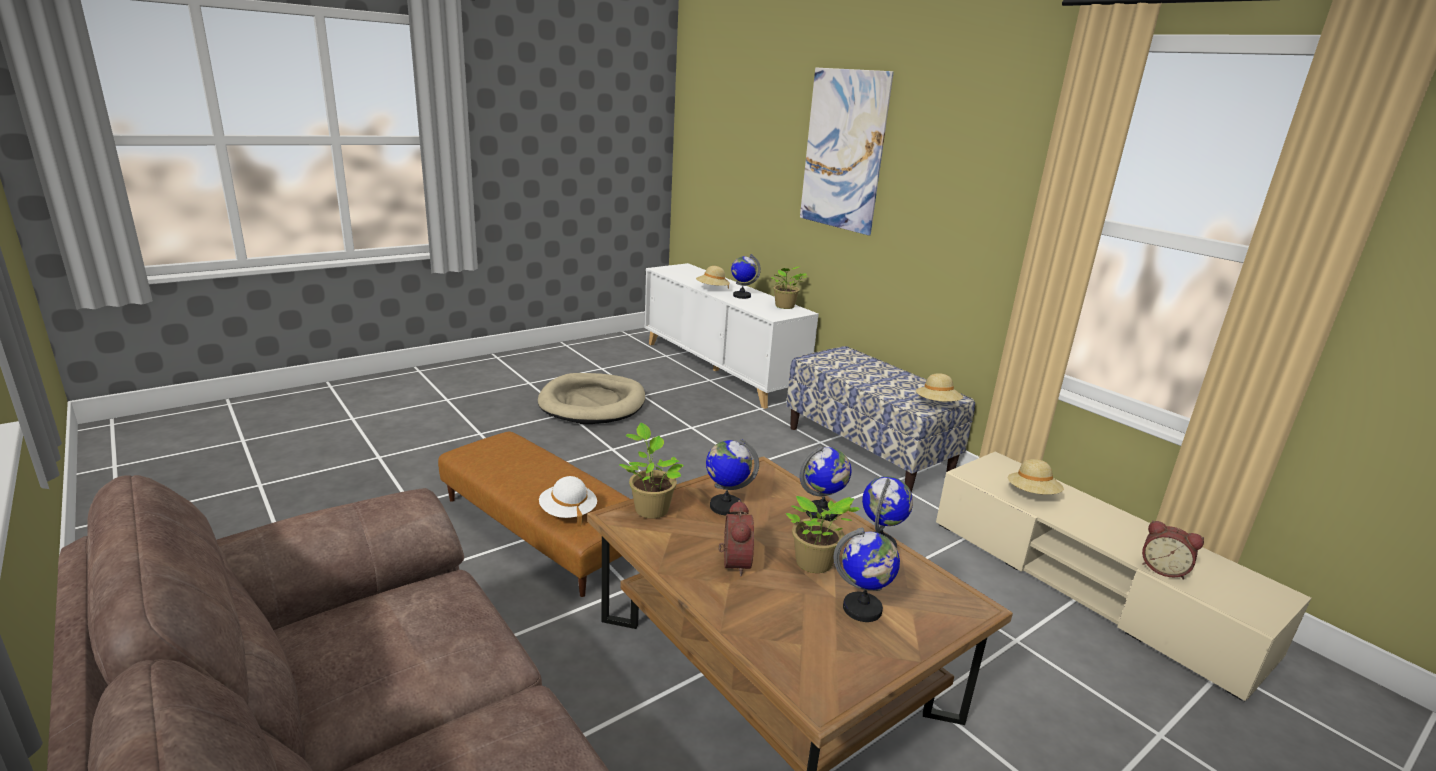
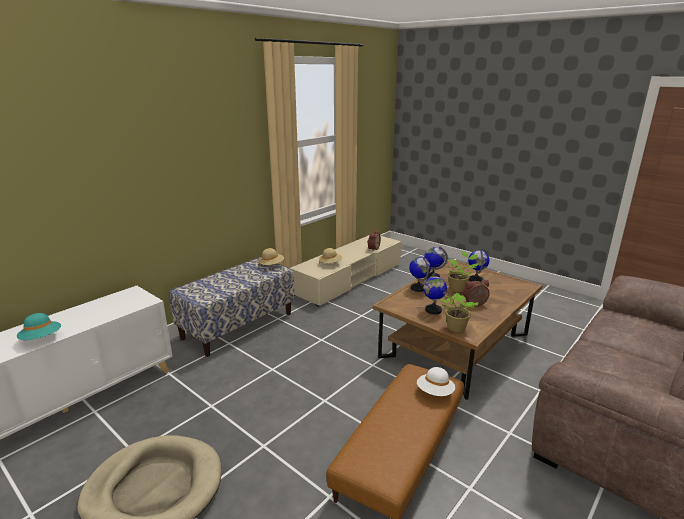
camera: 100 degrees left, 0 degrees up
(712, 289) = (42, 338): beige hat -> turquoise hat
(741, 296) = (73, 320): globe -> none
(784, 307) = (116, 298): potted plant -> none
(843, 150) = (110, 151): picture -> none

